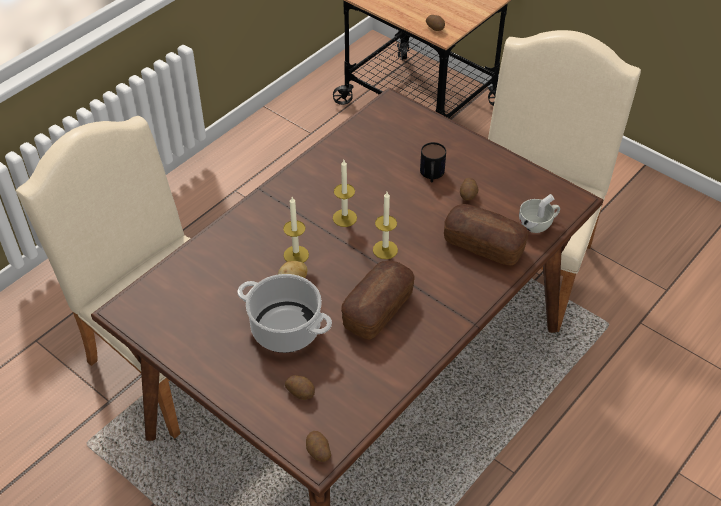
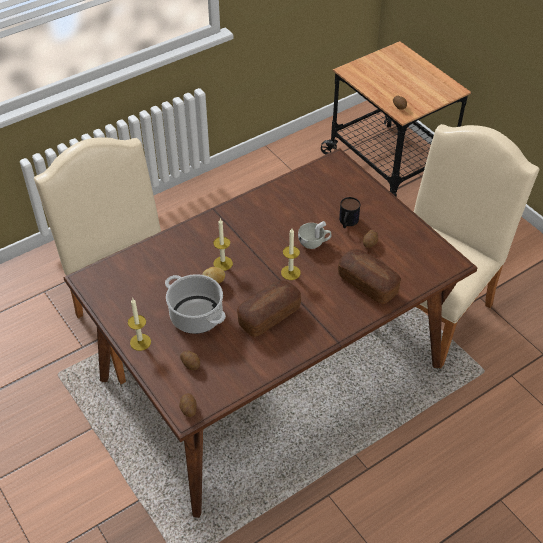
camera: 15 degrees right, 0 degrees up
(344, 218) = (269, 243): candle -> candle (140, 342)
(538, 224) = (416, 276): white cup -> white cup (314, 243)

